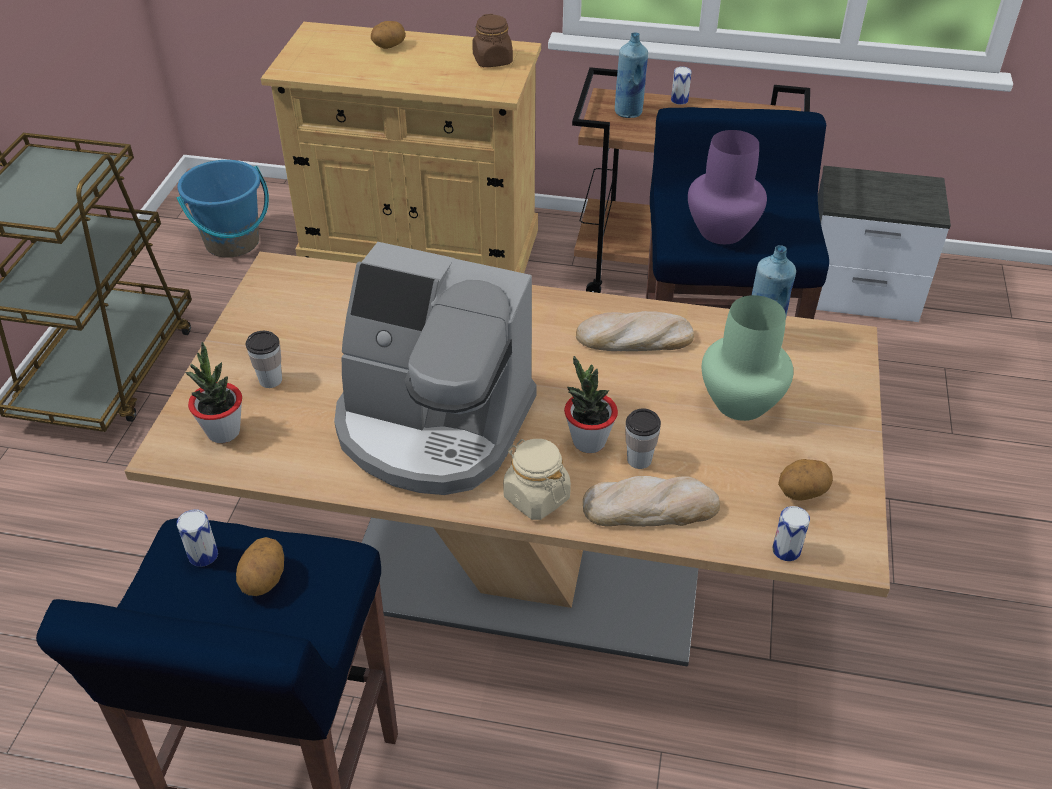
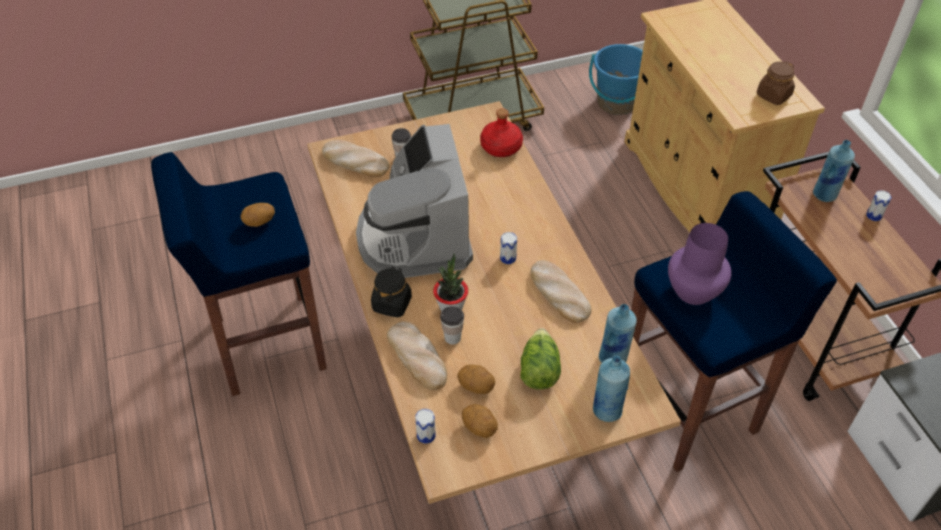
camera: 60 degrees right, 5 degrees up
(203, 555) = (261, 194): can -> can (508, 258)
(223, 431) = (354, 161): potted plant -> bread
(345, 284) = (500, 147): none -> red bottle
(389, 46) = (735, 44): potato -> potato (476, 386)
(536, 497) = (392, 304): beige jar -> black jar
(741, 403) = (538, 370): green vase -> lettuce
(833, 374) = (607, 410): none -> blue bottle

